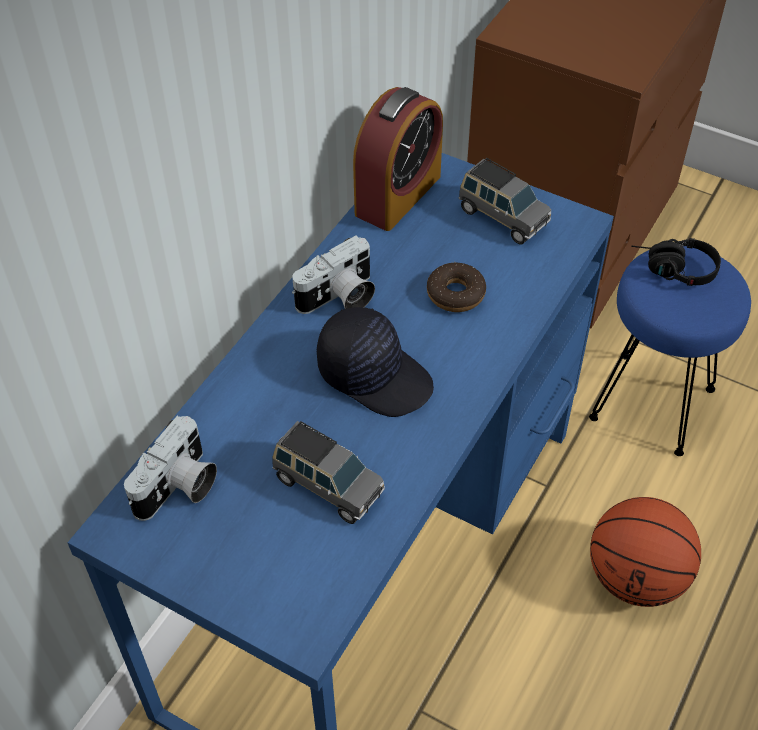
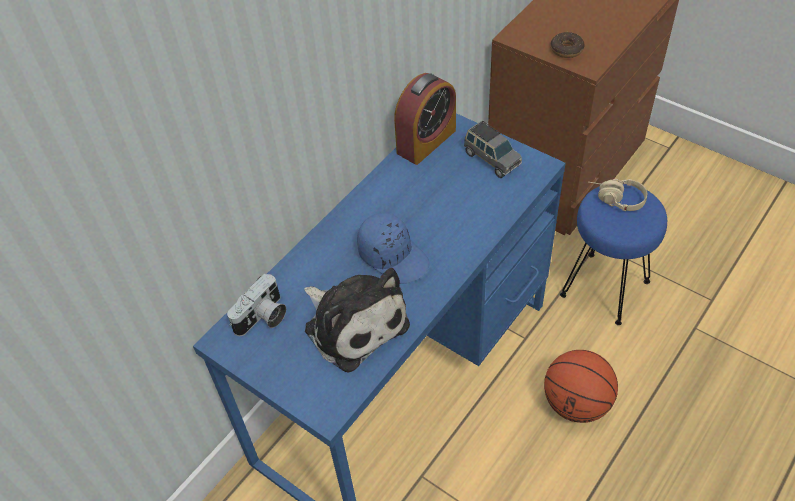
camera: 10 degrees right, 0 degrees up
(327, 485) = (353, 323): grey toy car -> plush toy
(339, 298) = (379, 206): camera -> none
(375, 374) = (394, 256): black cap -> blue cap
(455, 294) = (453, 208): donut -> donut (566, 49)
(672, 270) = (615, 199): black headphones -> beige headphones

